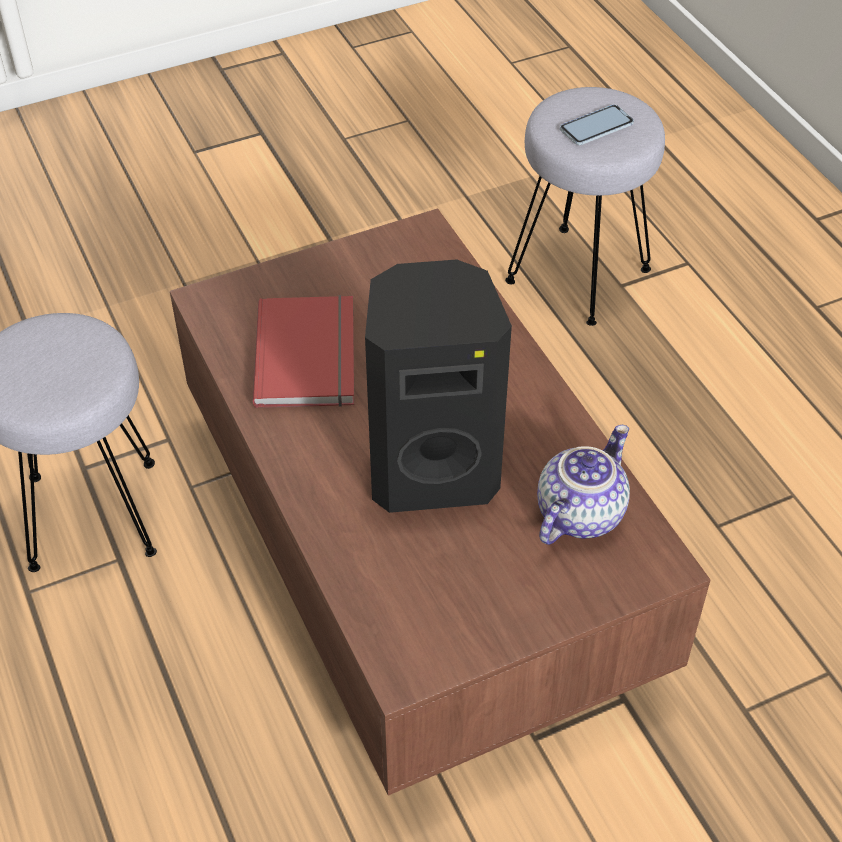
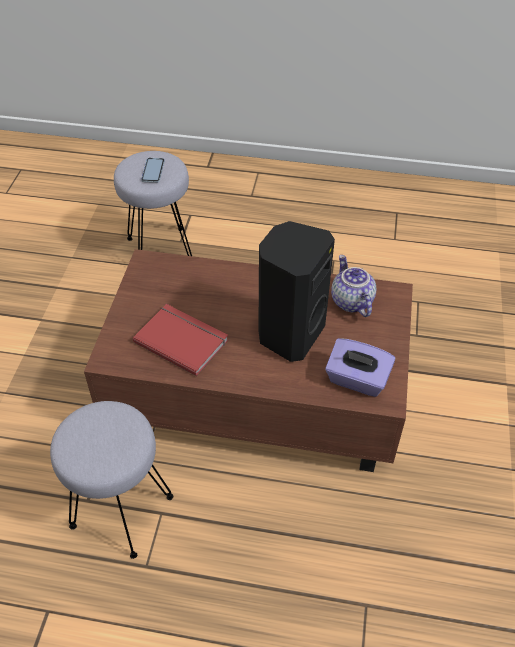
camera: 55 degrees left, 0 degrees up
(411, 606) = (357, 380): none -> purple tissue box

